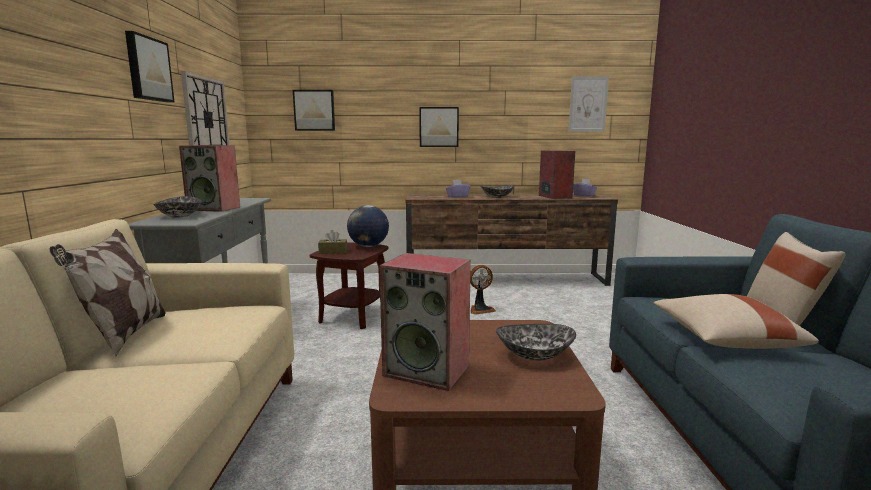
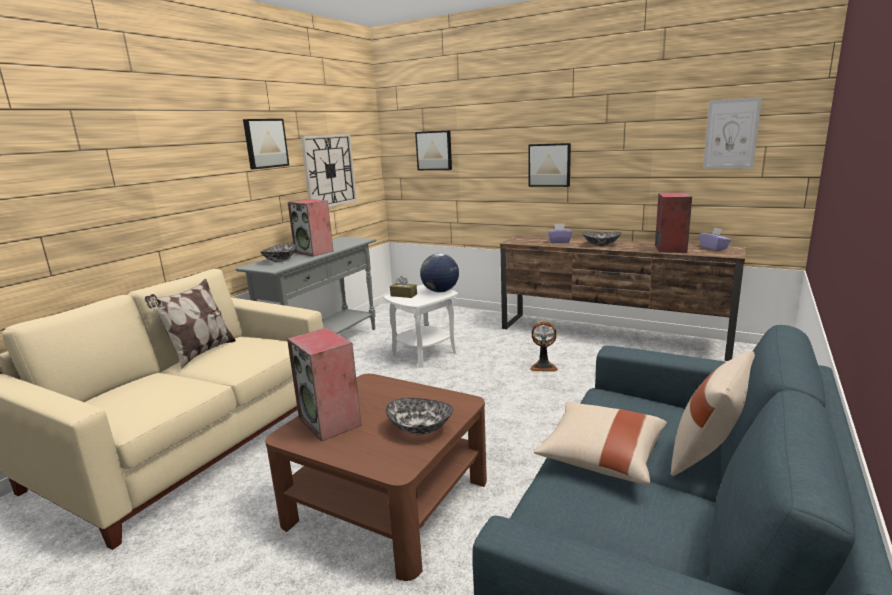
camera: 30 degrees right, 5 degrees up
(353, 316) = (424, 353): brown side table -> white side table

